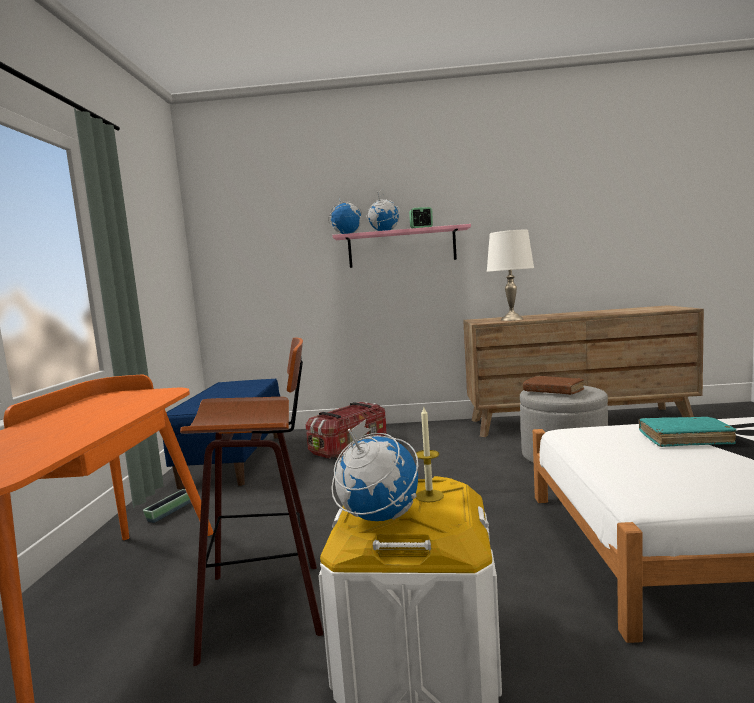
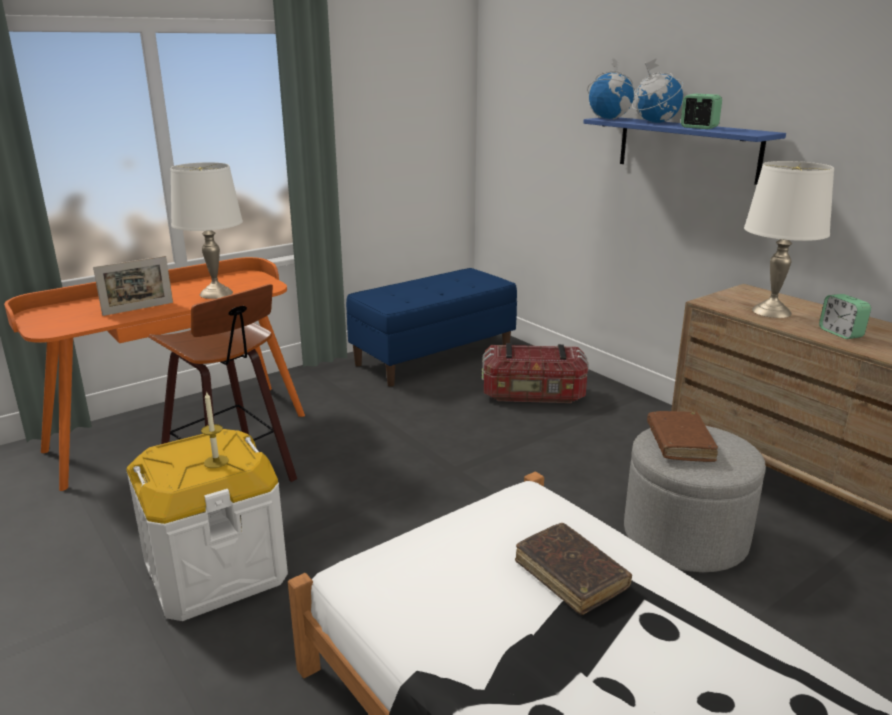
camera: 50 degrees right, 15 degrees up
(65, 435) = (138, 309): none -> picture frame
(124, 406) = (215, 293): none -> white table lamp
(169, 512) = (317, 383): planter -> none
(378, 517) = (167, 455): globe -> none
(401, 247) = (687, 148): pink shelf -> blue shelf
(557, 316) = (840, 333): none -> alarm clock
(684, 439) = (570, 575): turquoise book -> brown book

